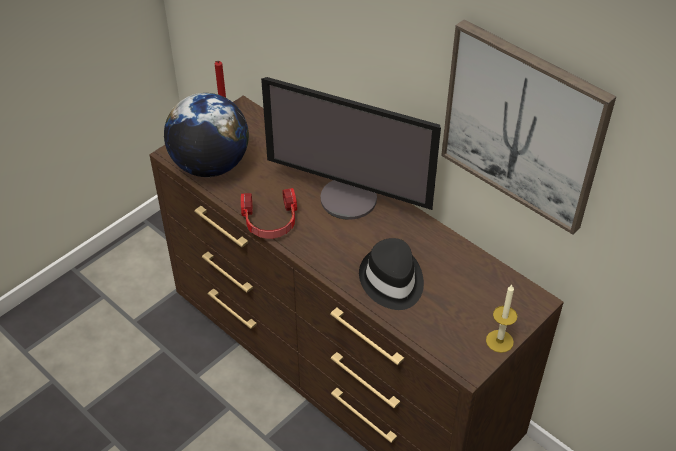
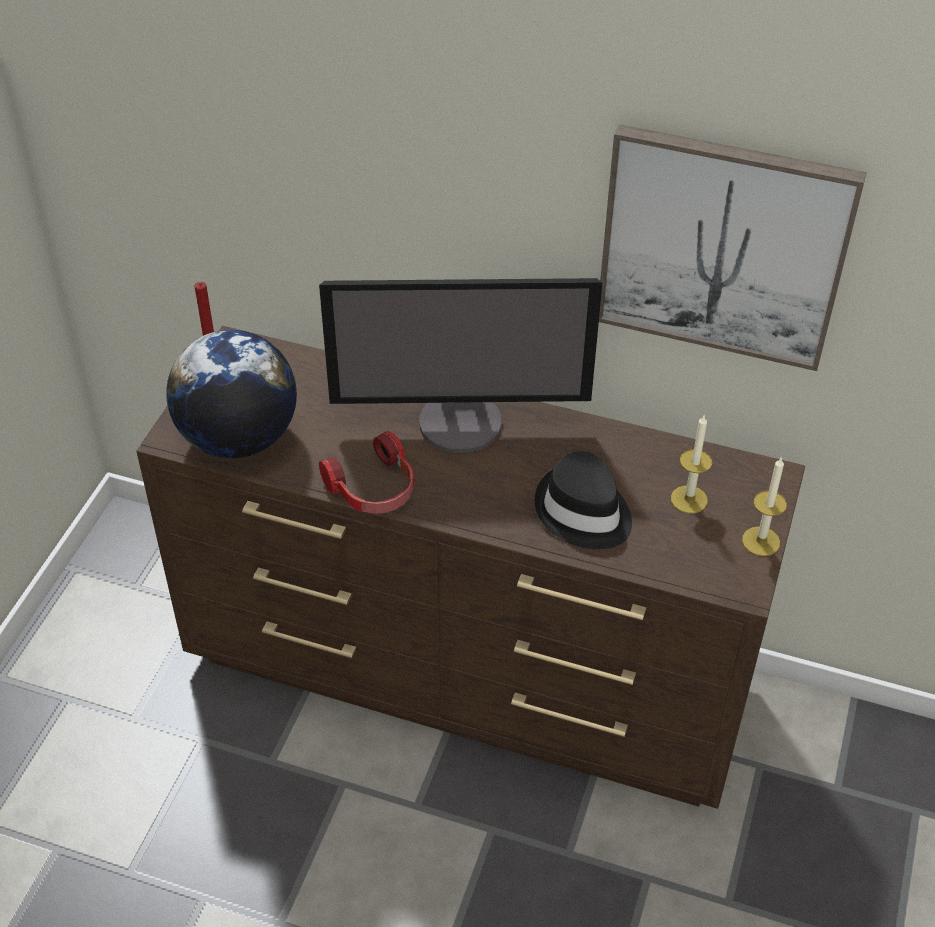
camera: 25 degrees left, 0 degrees up
(467, 296) = (689, 499): none -> candle

